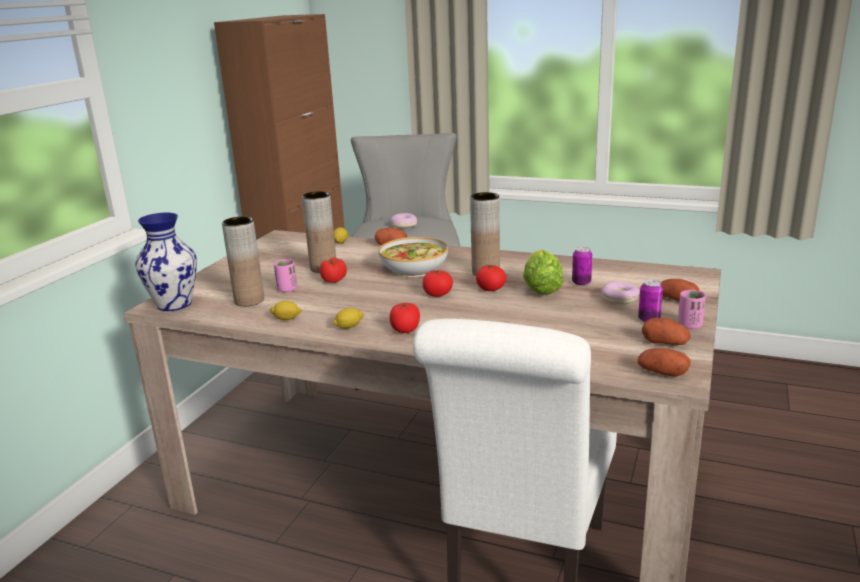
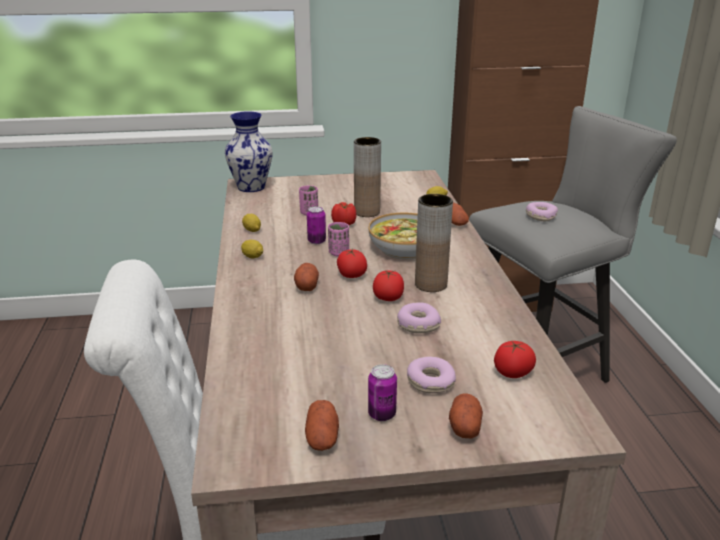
camera: 60 degrees right, 5 degrees up
(249, 300) = (276, 207): brown vase -> none
(405, 329) = (262, 281): tomato -> tomato (512, 372)
(541, 288) = (417, 325): lettuce -> donut
(581, 283) = (456, 346): can -> can (316, 241)
(662, 373) = (239, 447): potato -> potato (306, 286)
(689, 325) = (387, 449): pink cup -> pink cup (338, 253)

